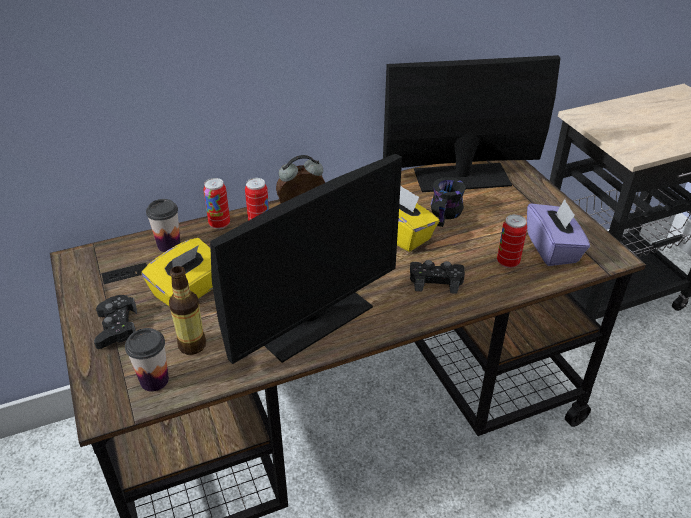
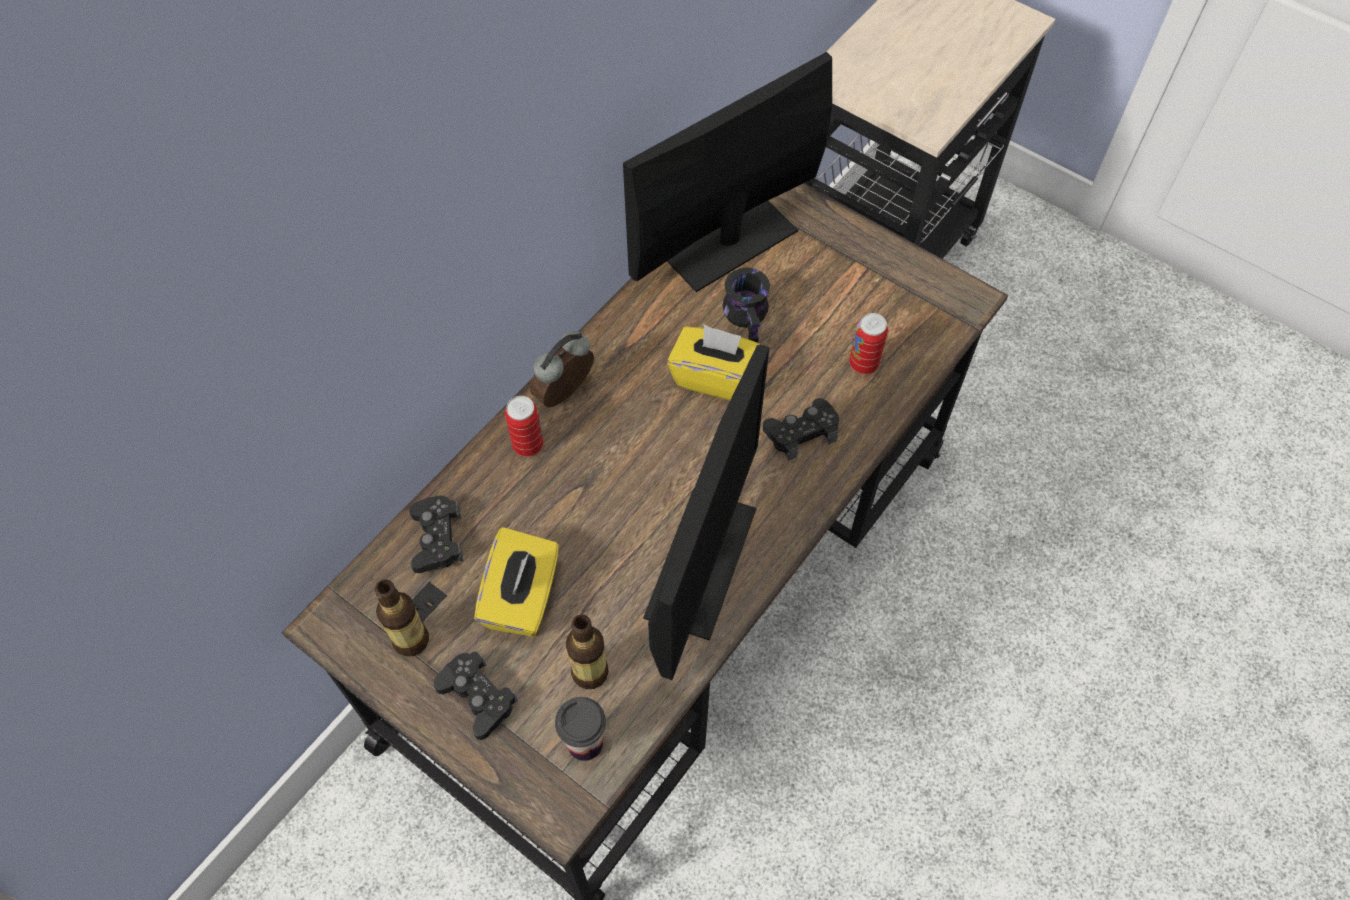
camera: 30 degrees left, 20 degrees up
(109, 284) = (411, 640): none -> bottle
(169, 245) = (437, 539): cup -> black game controller
(219, 224) = (475, 471): can -> none
(552, 248) = (900, 318): purple tissue box -> none

